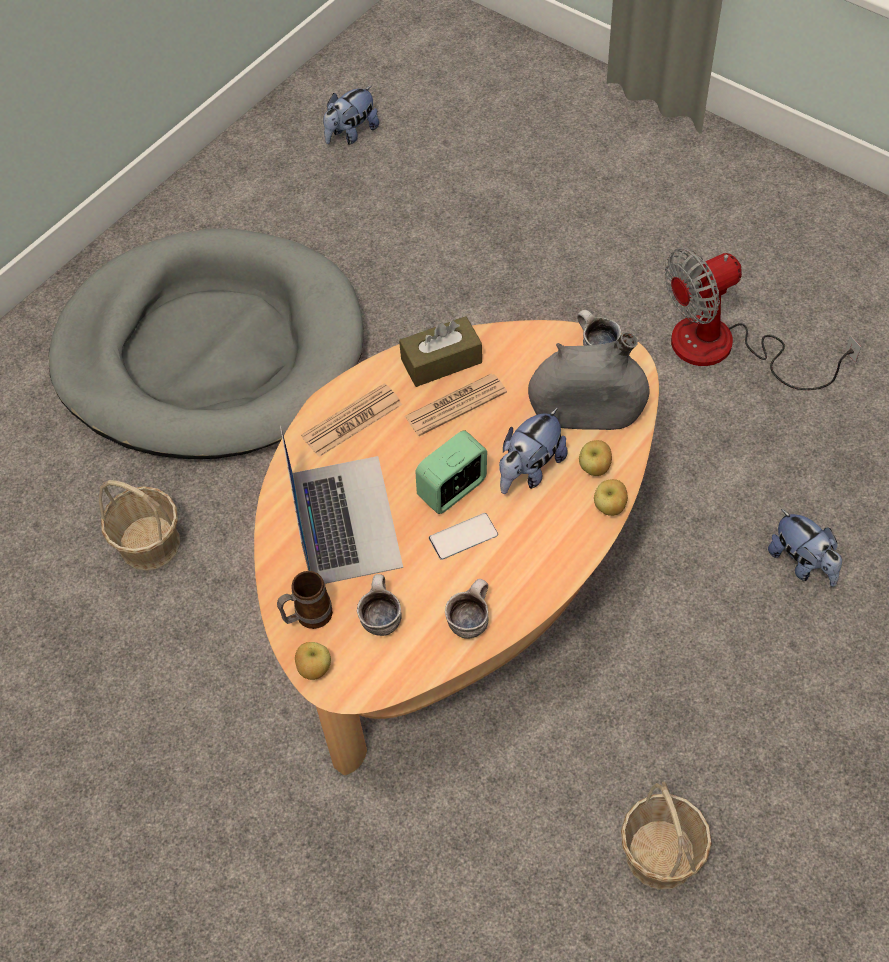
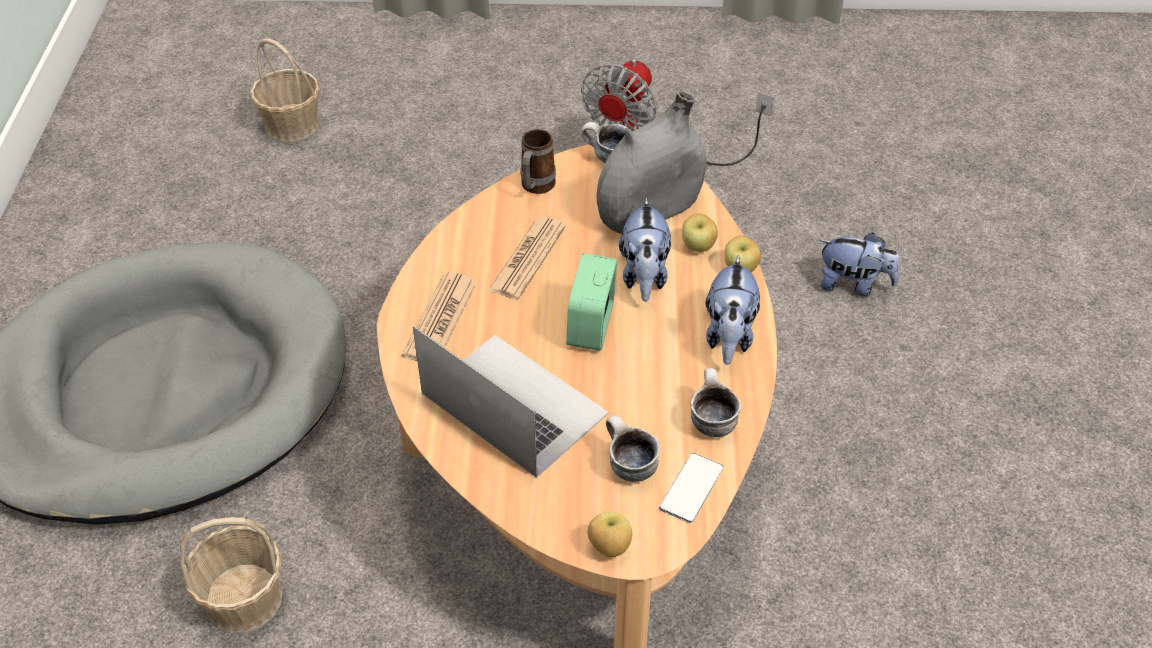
camera: 40 degrees left, 10 degrees down
(307, 617) = (558, 507): mug -> mug (535, 188)
(351, 133) = (157, 143): plush toy -> plush toy (729, 336)
(441, 361) = (480, 231): brown tissue box -> none
(463, 536) = (638, 358): phone -> phone (691, 488)
(660, 855) = (961, 569): basket -> basket (292, 125)

